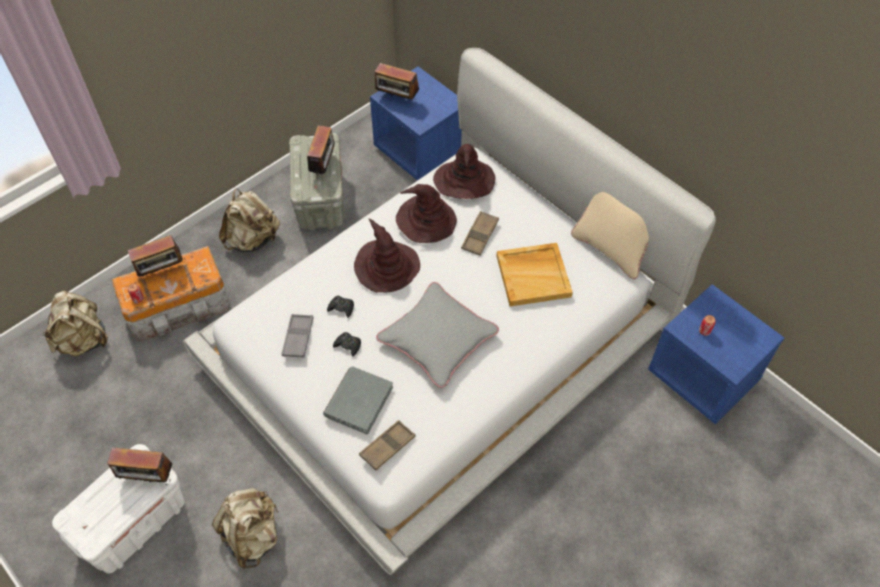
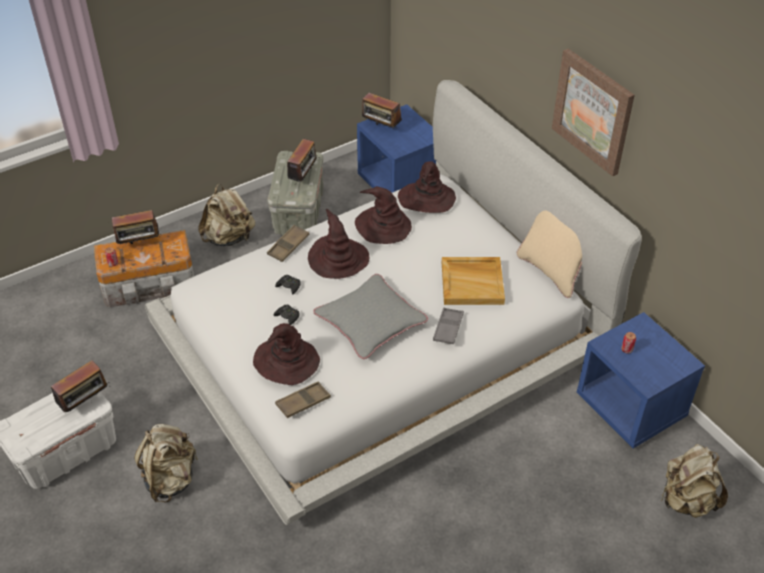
camera: 10 degrees right, 10 degrees down
(83, 340) = (59, 300): beige backpack -> beige backpack (686, 500)
(148, 477) = (85, 403): radio -> radio turned 60 degrees counterclockwise
(298, 338) = (244, 305): grey tray -> grey tray (448, 328)
(358, 401) = (285, 362): grey book -> brown hat
(480, 235) = (430, 244): brown tray -> brown tray (288, 246)
(653, 86) = (593, 111): none -> picture

